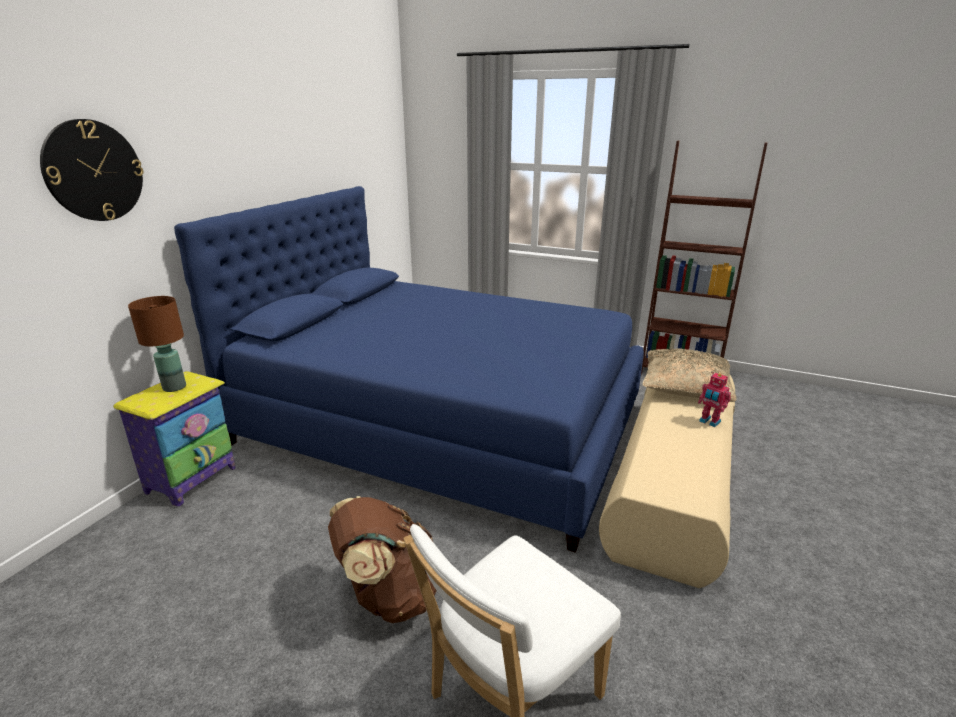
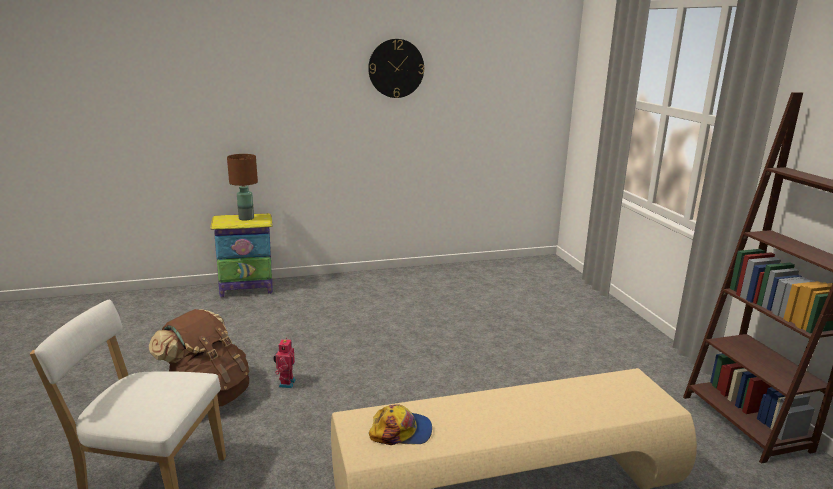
camera: 50 degrees right, 5 degrees down
(93, 171) = (234, 68): wall clock -> wall clock (396, 68)
(441, 422) = (420, 332): blue bed -> none
(676, 474) = (401, 431): none -> cap
(685, 386) = (595, 395): beige pillow -> none
(709, 422) = (533, 428): toy robot -> toy robot (286, 383)

